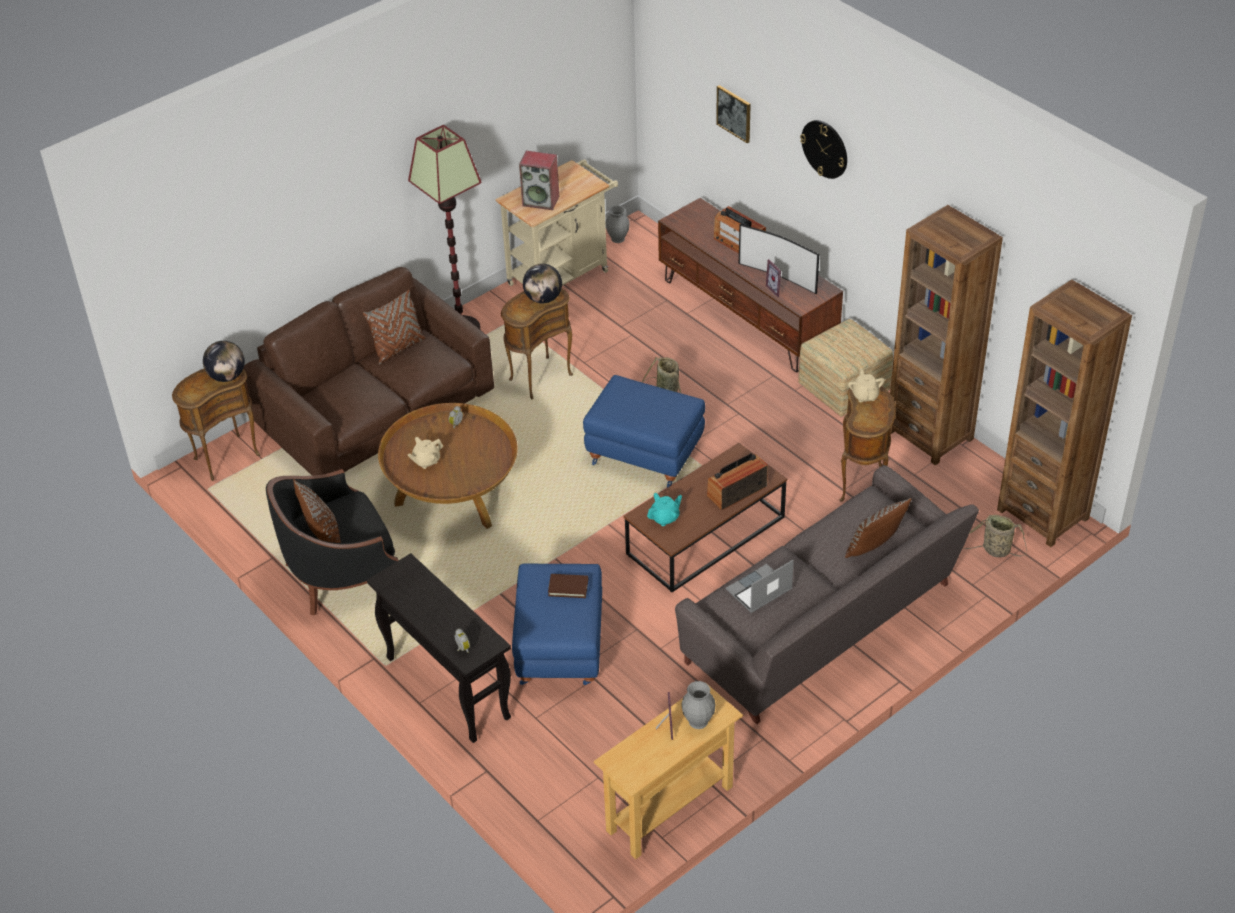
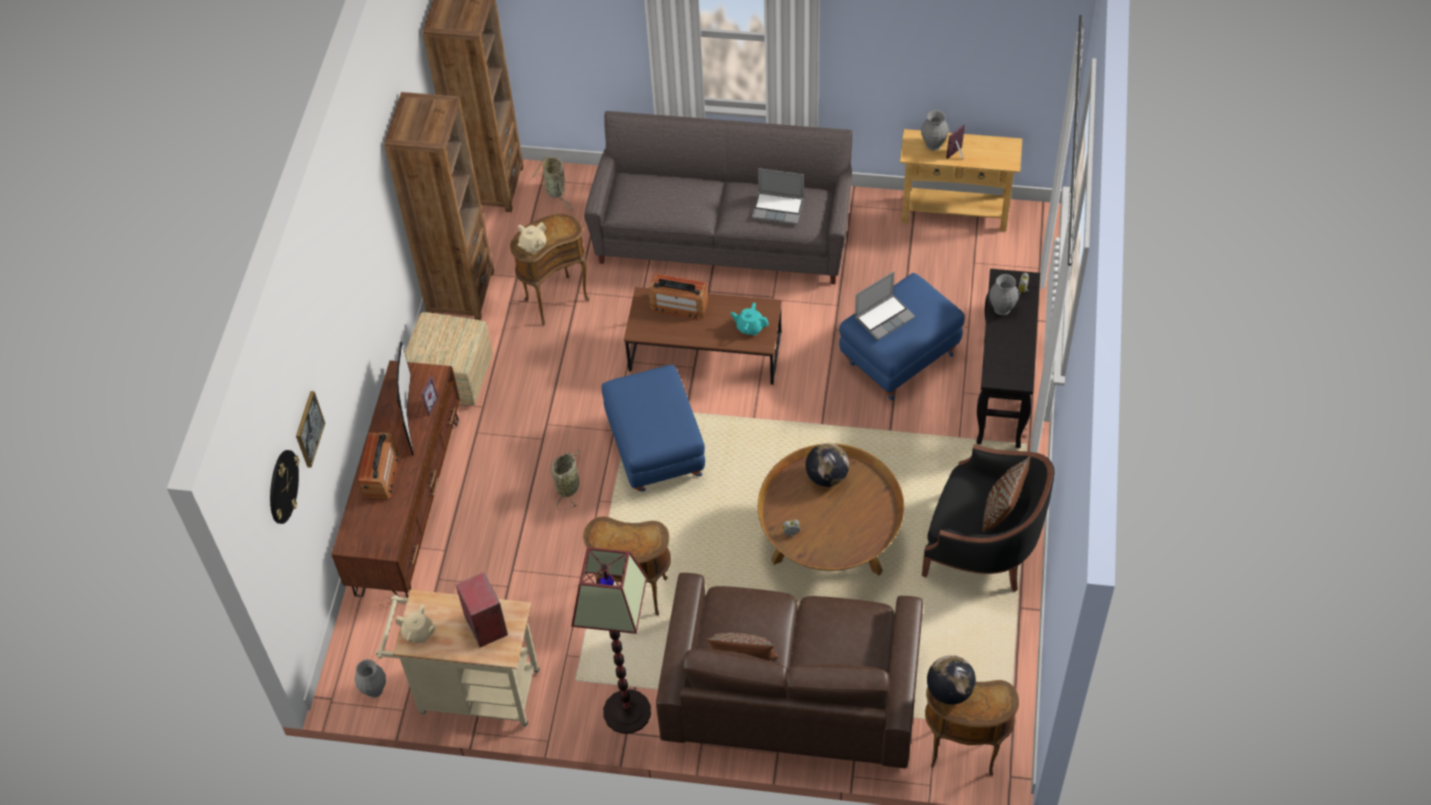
camera: 130 degrees left, 10 degrees up
(426, 461) = (852, 519): beige teapot -> beige teapot (418, 633)
(462, 621) = (1002, 308): none -> grey vase
(543, 299) = (612, 535): globe -> globe (827, 477)
(568, 587) = (884, 317): brown book -> laptop
(825, 148) = (342, 293): wall clock -> wall clock (283, 486)
(874, 548) = (671, 179): brown pillow -> none

